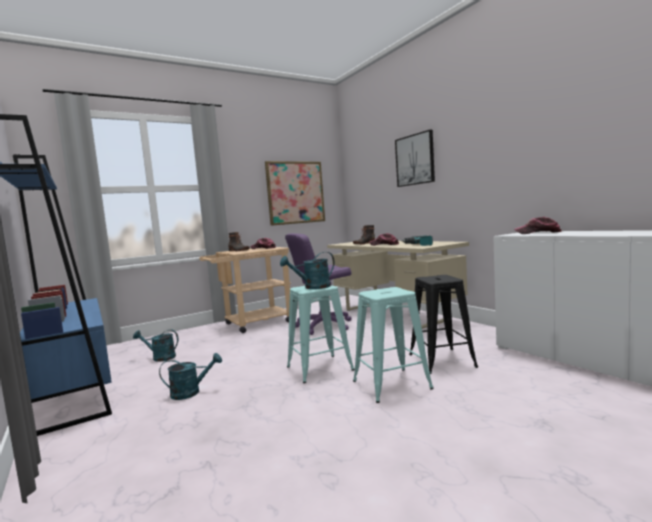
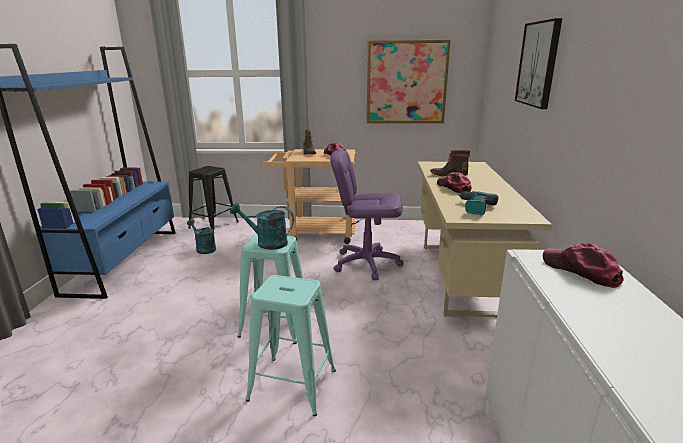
camera: 35 degrees right, 15 degrees up
(191, 392) = (165, 302): turquoise watering can -> none
(441, 360) = (390, 380): black stool -> black stool (214, 225)

